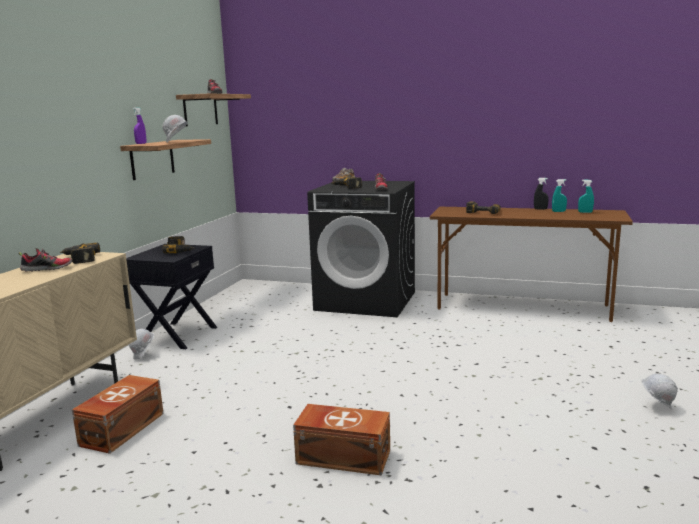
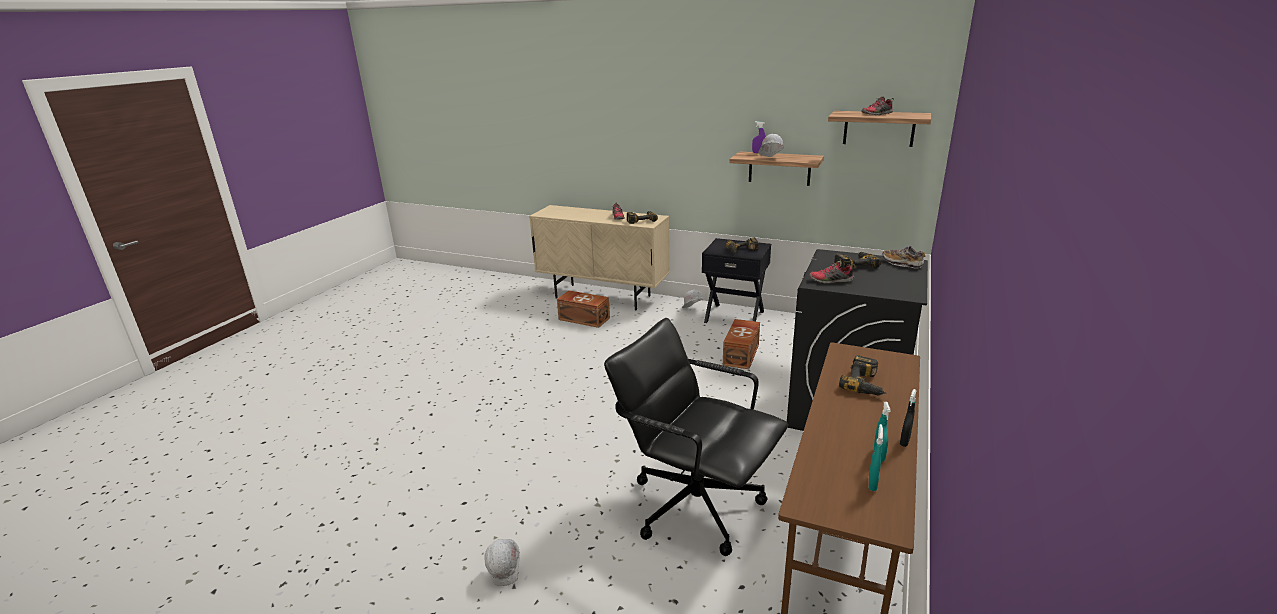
camera: 95 degrees right, 10 degrees up
(342, 456) = (517, 388): brown storage box -> brown storage box (742, 354)
(512, 343) = (695, 504): none -> black office chair

